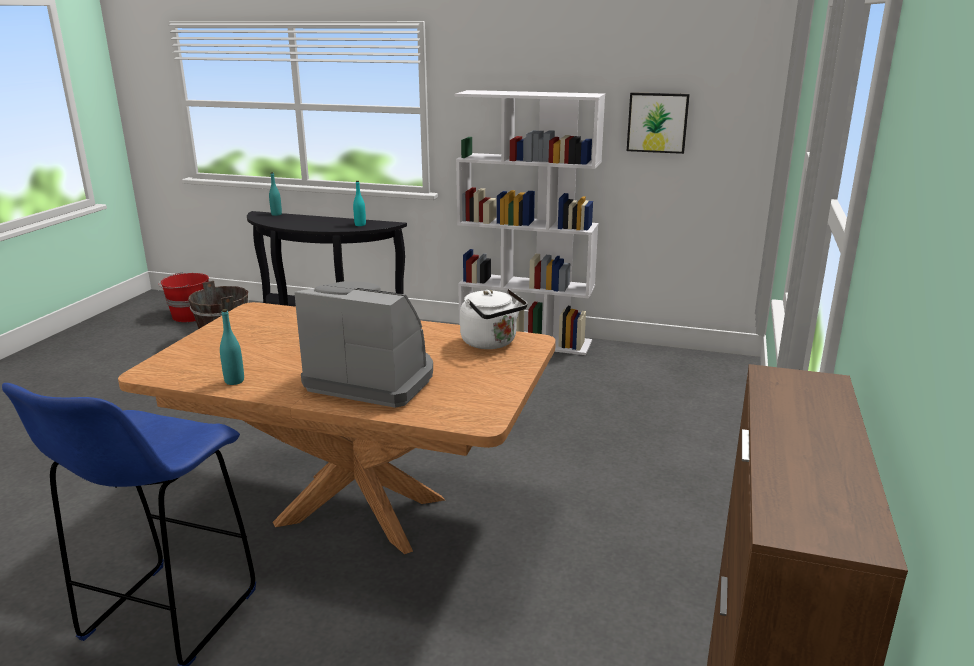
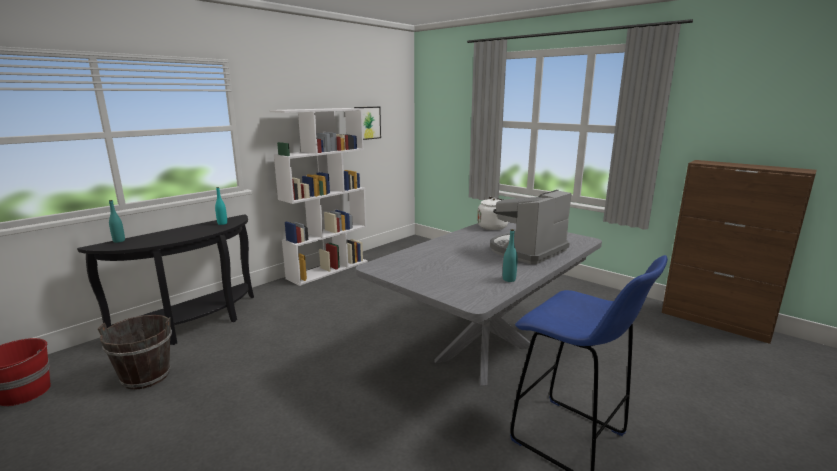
camera: 65 degrees left, 5 degrees down
(360, 510) = (484, 353): brown dining table -> grey dining table

